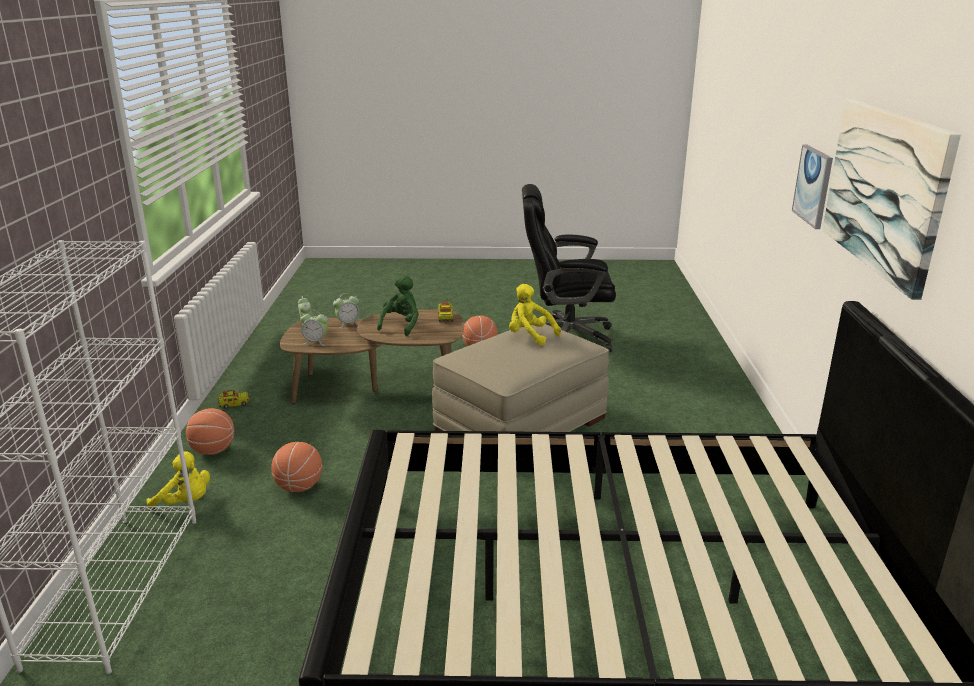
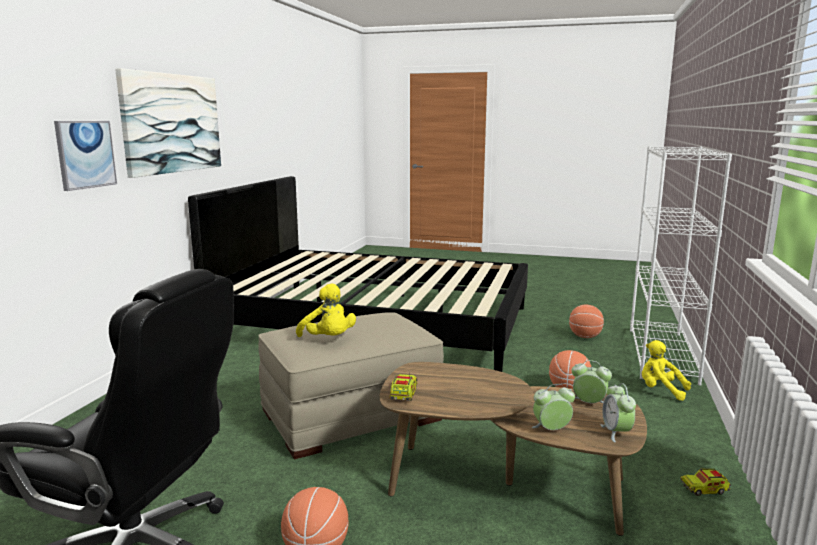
camera: 165 degrees left, 10 degrees down
(213, 450) = (676, 430): basketball -> basketball (585, 336)
(401, 325) = (469, 389): green plush toy -> none

